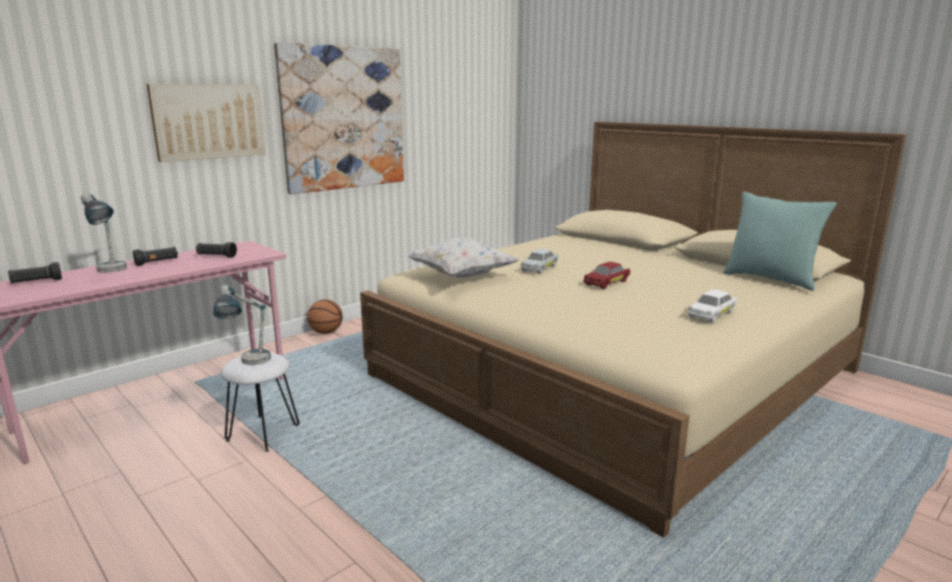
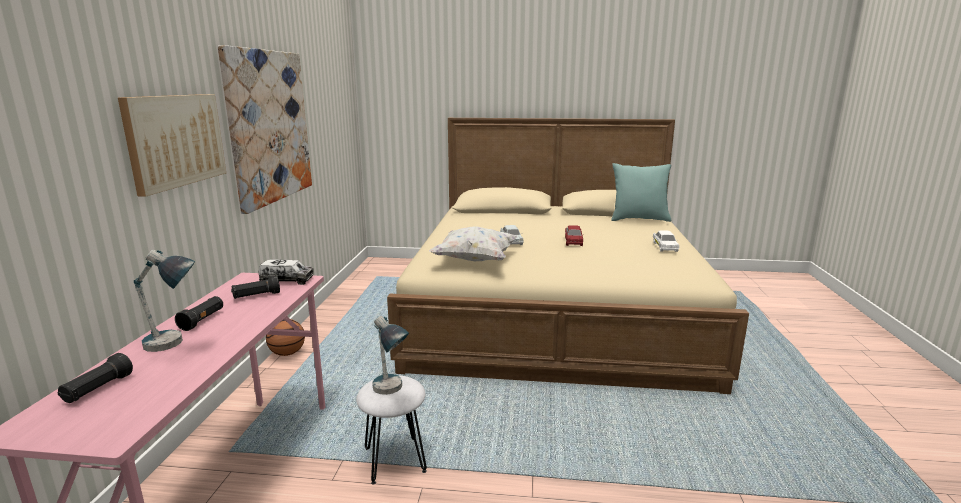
camera: 40 degrees left, 0 degrees up
(258, 251) = (287, 280): none -> toy truck

